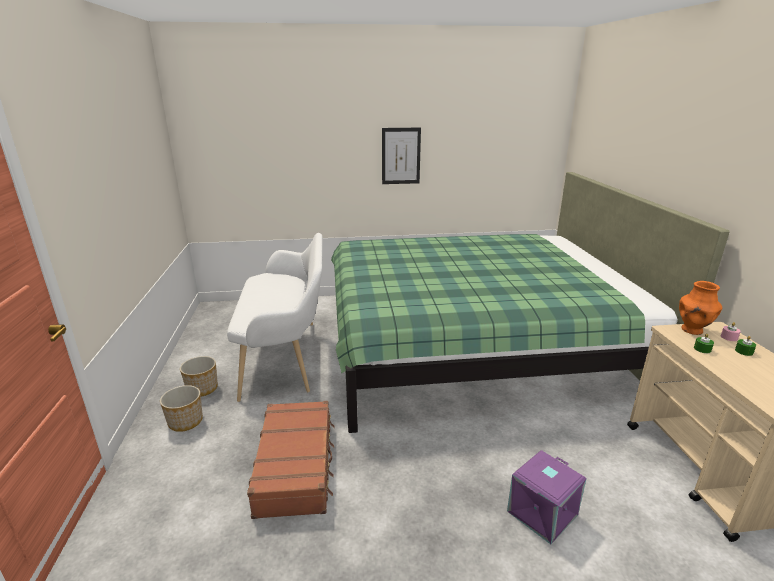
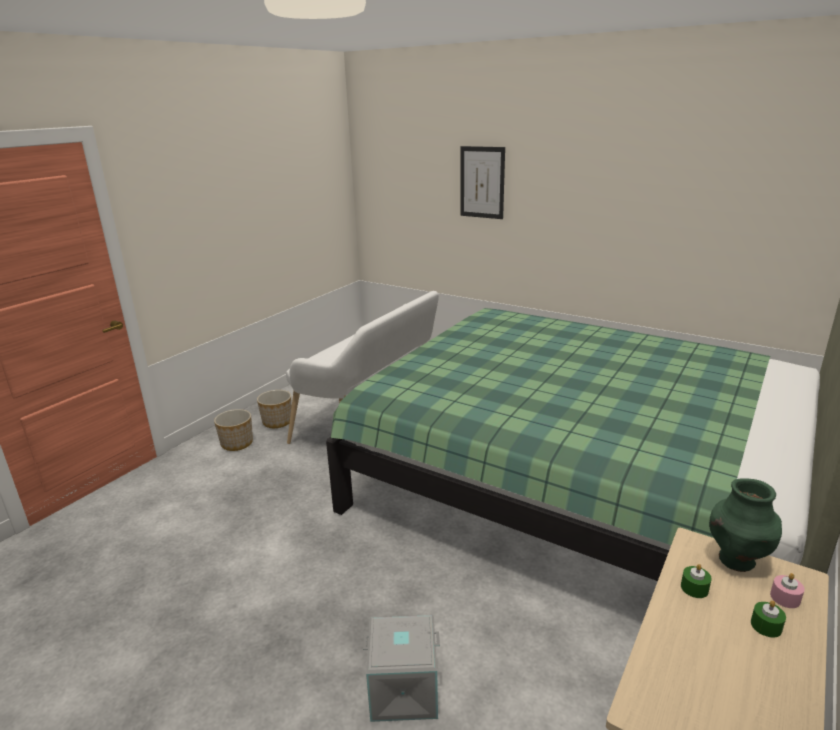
camera: 40 degrees right, 0 degrees up
(296, 465) = (263, 517): brown suitcase -> none
(401, 156) = (586, 210): picture -> picture (482, 182)
(543, 514) = (403, 691): purple storage box -> grey storage box
(692, 330) = (736, 561): orange vase -> green vase

